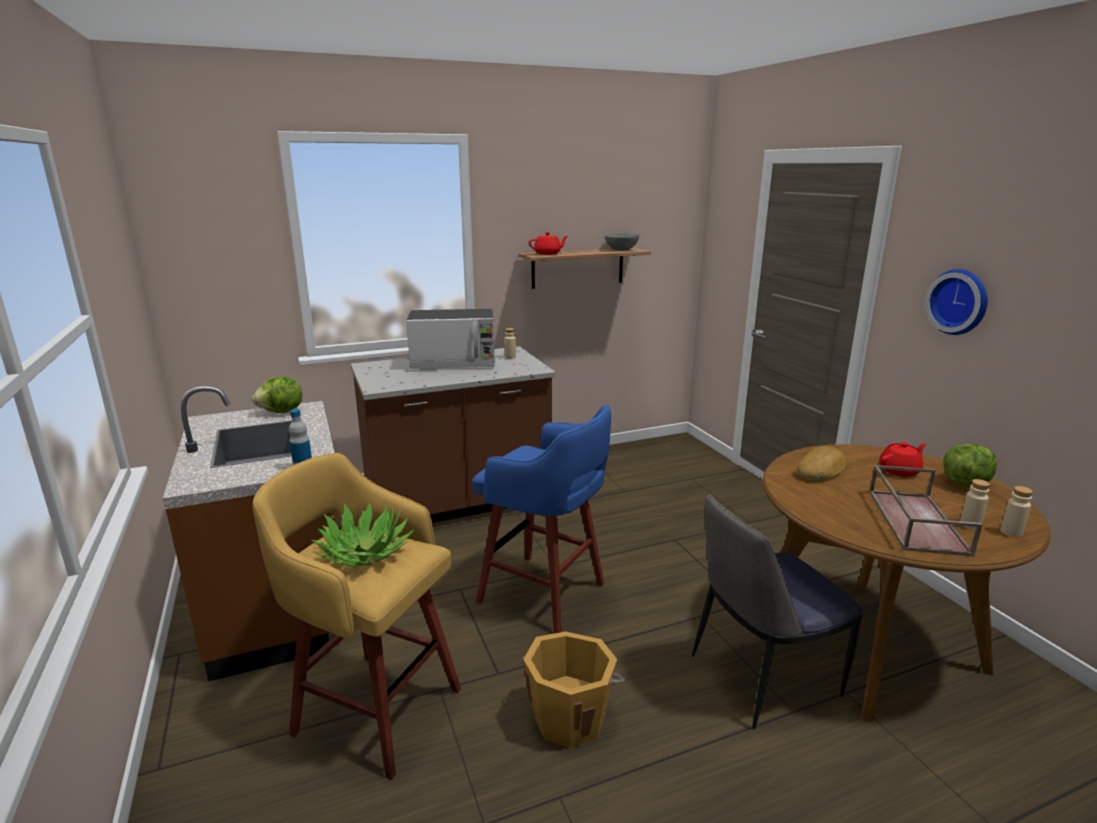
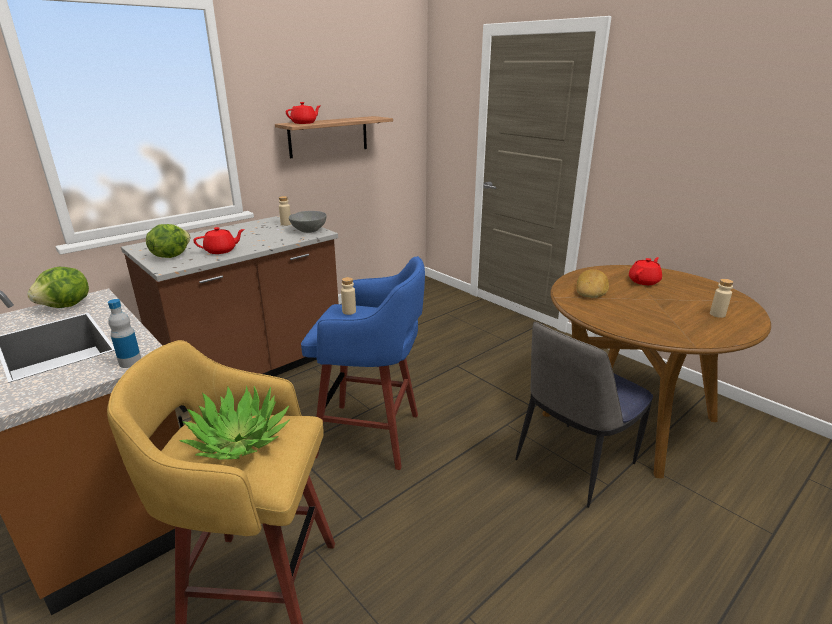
camera: 20 degrees left, 5 degrees up
(432, 377) = (221, 251): none -> red teapot
(454, 363) = (234, 235): microwave -> none
(570, 717) = (443, 541): orange bucket -> none
(621, 249) = (366, 118): grey bowl -> grey bowl (308, 230)
(914, 520) = (681, 318): brown tray -> none
(959, 301) = (667, 143): wall clock -> none
(964, 483) = (691, 284): lettuce -> lettuce (170, 256)
(1011, 532) = (745, 315): beige bottle -> beige bottle (349, 311)

